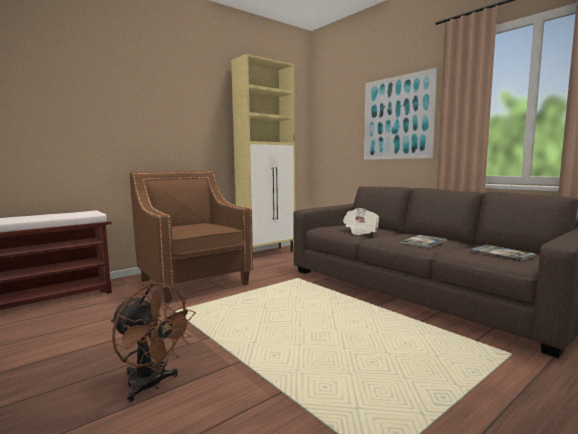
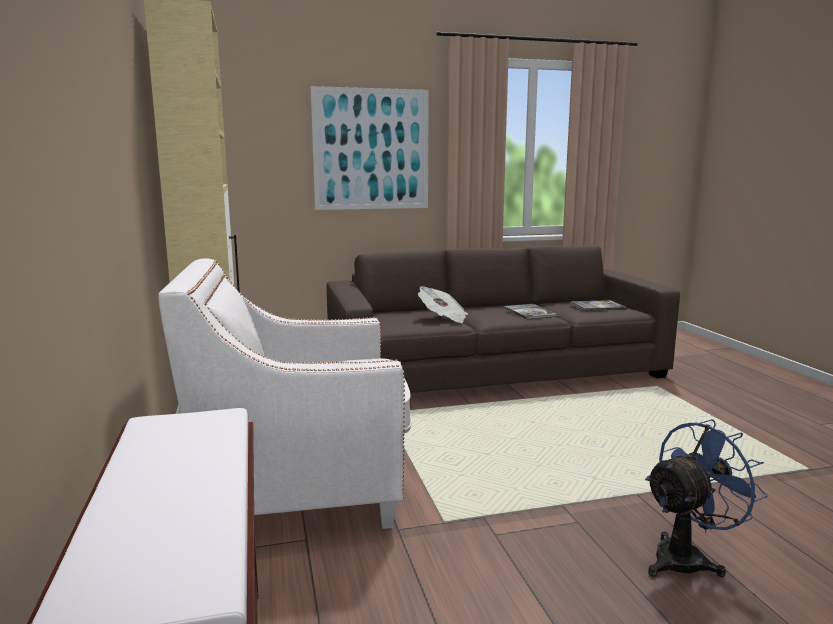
camera: 65 degrees left, 5 degrees up
(151, 385) = (687, 558): brown fan -> blue fan
(193, 282) = (300, 491): brown armchair -> white armchair

